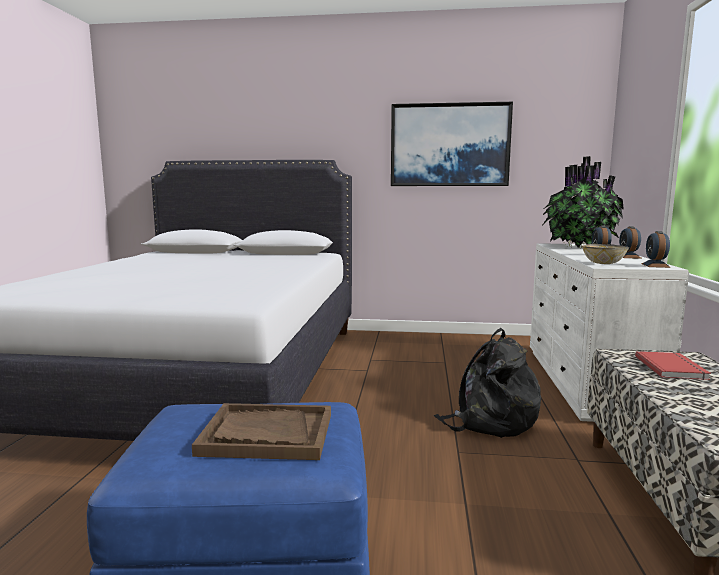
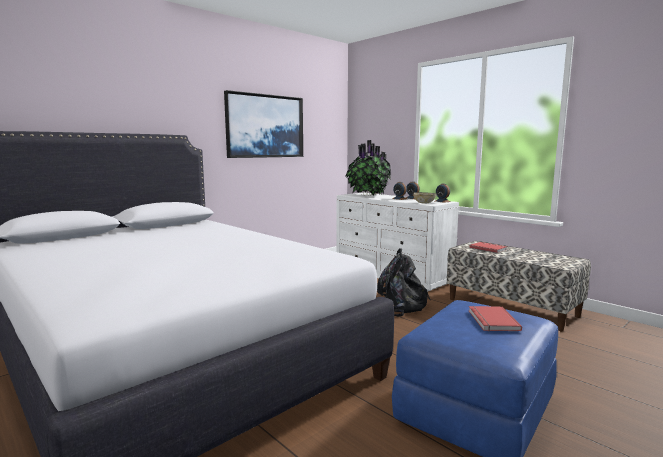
camera: 50 degrees left, 0 degrees up
(266, 434) = (491, 320): brown tray -> red book

